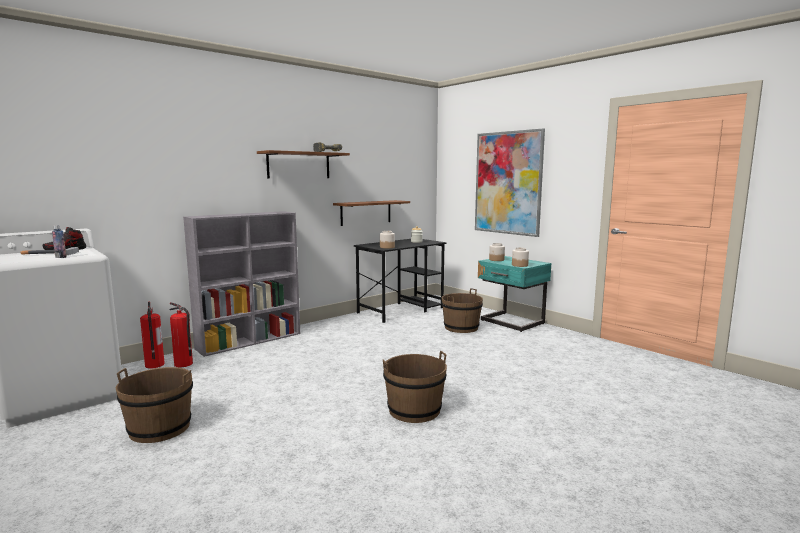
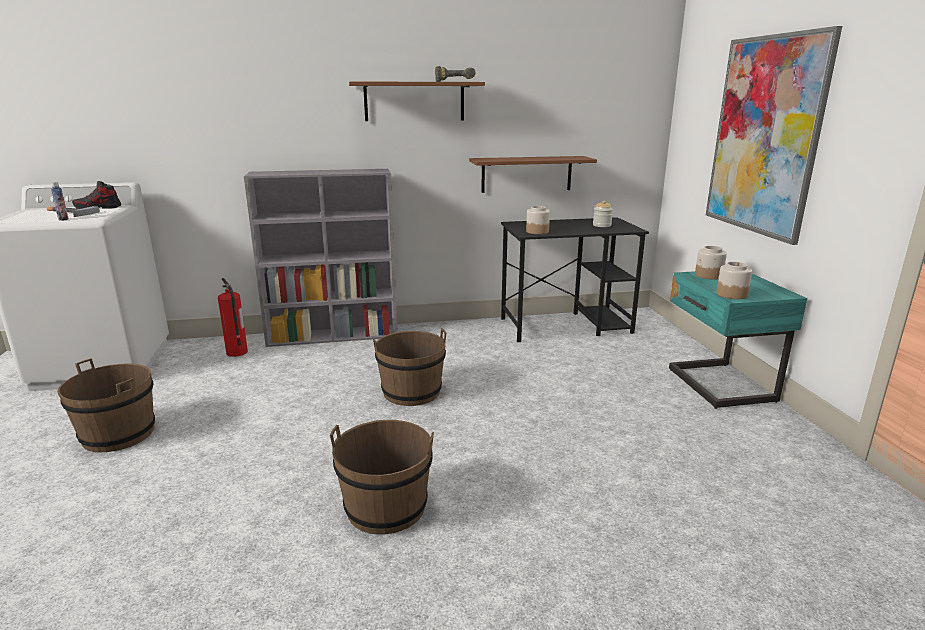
camera: 30 degrees right, 10 degrees up
(154, 365) = (212, 347): fire extinguisher -> none
(461, 328) = (621, 377): brown bucket -> brown bucket (411, 392)

